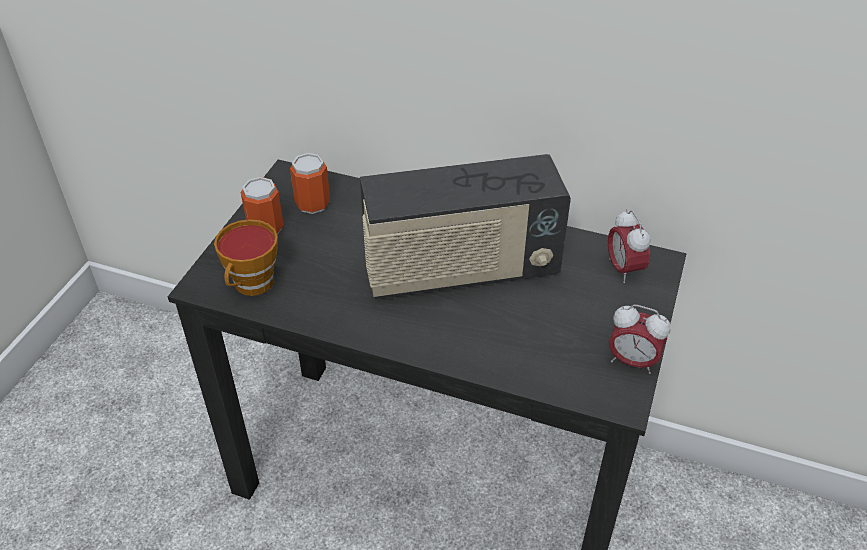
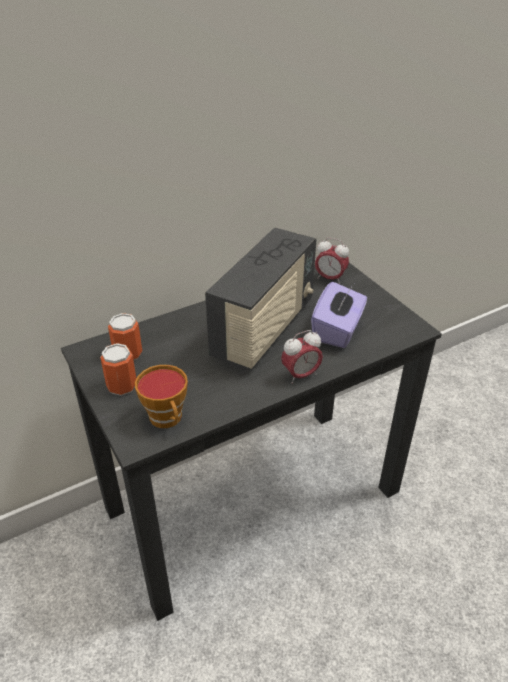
camera: 50 degrees left, 5 degrees down
(530, 330) = (337, 330): none -> purple tissue box
(632, 361) = (394, 311): alarm clock -> alarm clock (300, 375)

